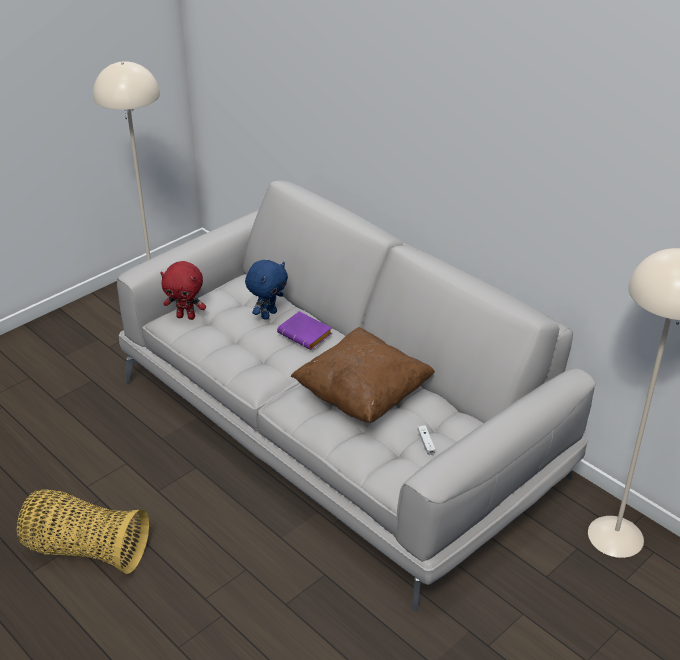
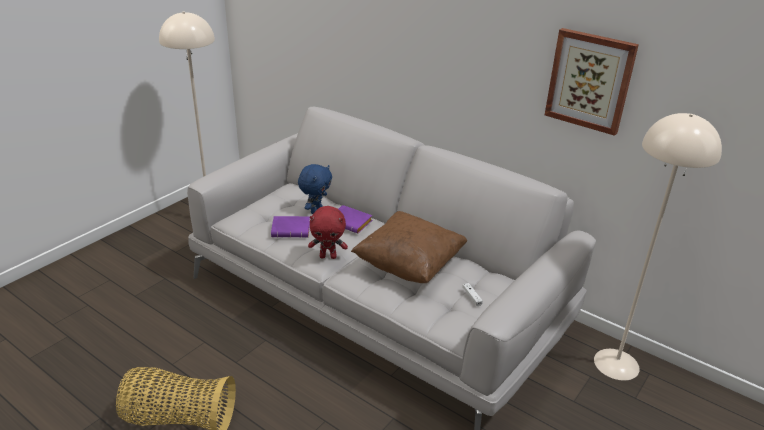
camera: 10 degrees left, 5 degrees down
(186, 316) = (248, 215): red plush toy -> red plush toy (328, 256)
(234, 339) = (292, 230): none -> purple book
(590, 190) = (590, 80): none -> picture

